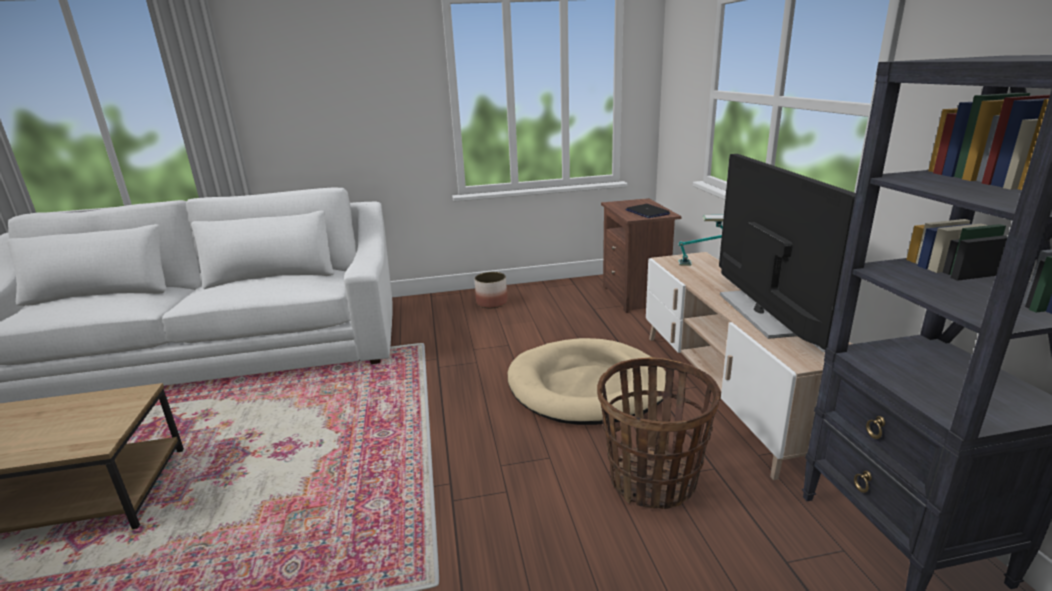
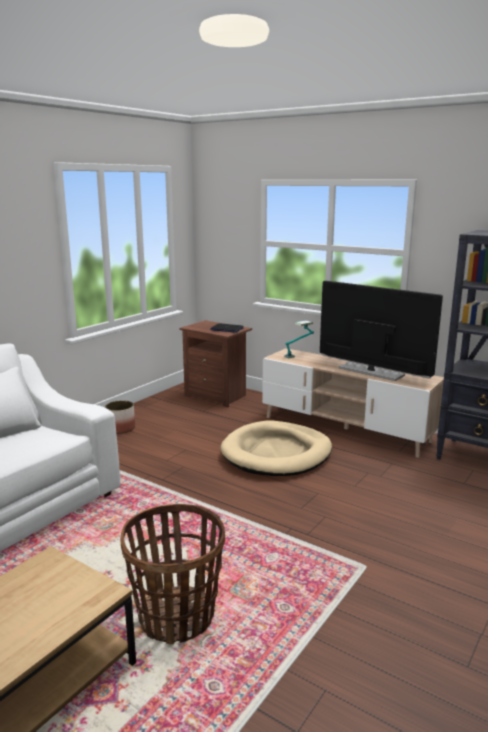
camera: 45 degrees left, 5 degrees down
(652, 481) = (378, 480): basket -> basket (177, 617)

